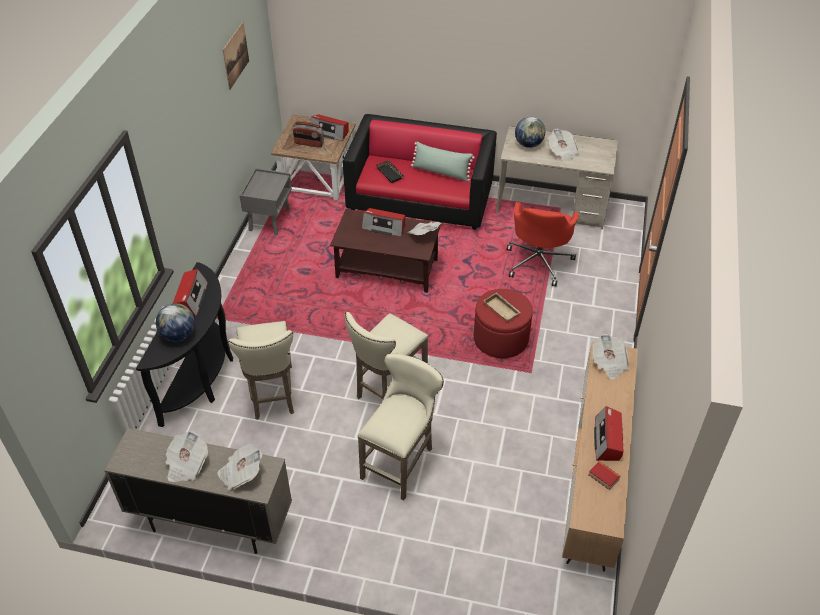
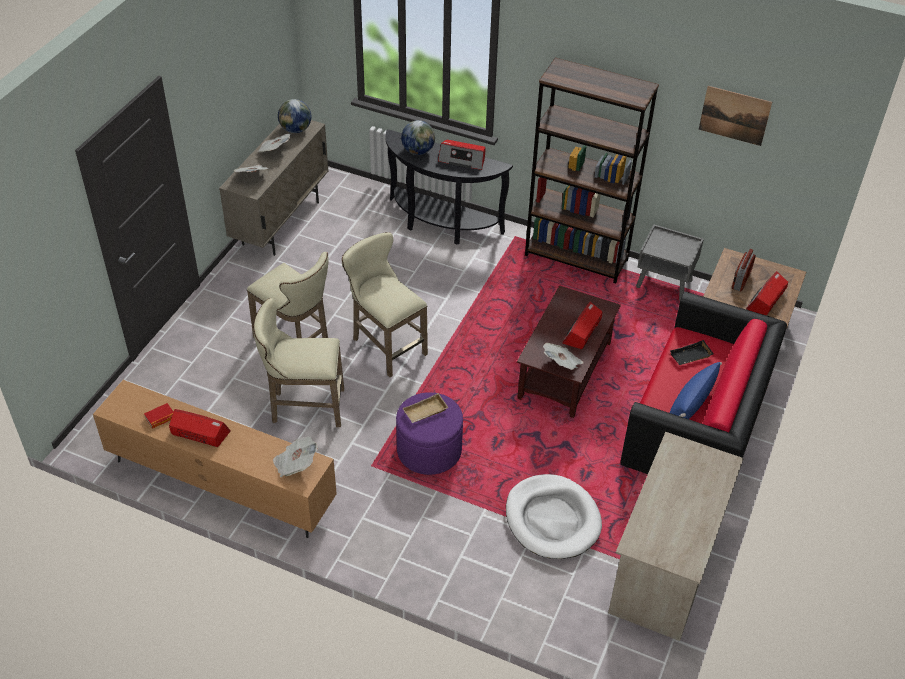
camera: 100 degrees right, 0 degrees up
(242, 274) = (576, 257): none -> brown bookcase
(271, 395) = (404, 266): beige stool -> beige stool (303, 407)
(441, 172) = (690, 406): green pillow -> blue pillow
(500, 339) = (429, 450): red ottoman -> purple ottoman
(528, 144) = (695, 469): globe -> globe (295, 130)
(538, 262) = (552, 519): red office chair -> white dog bed
(562, 152) = (672, 503): newspaper -> none

